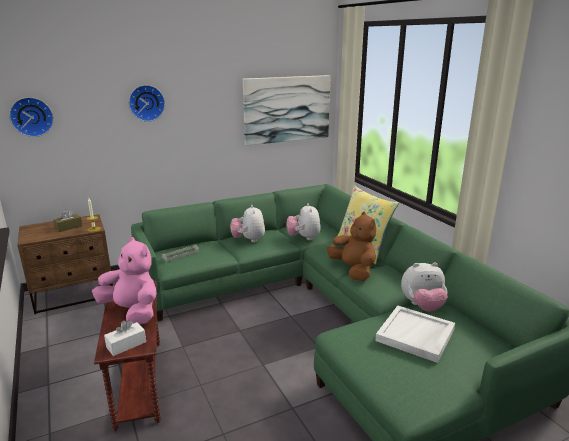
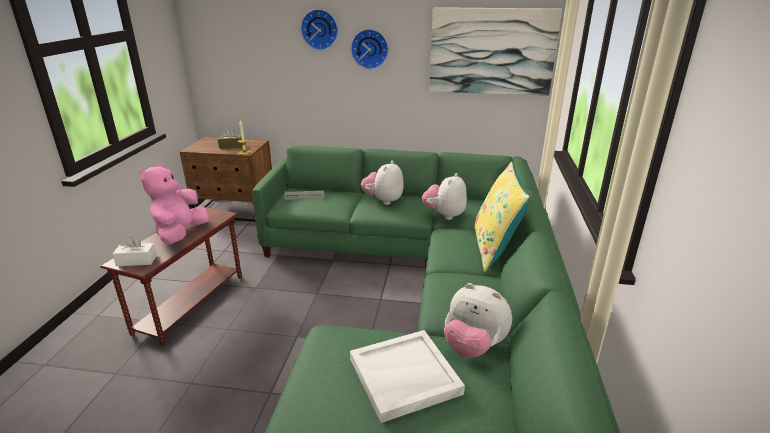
camera: 35 degrees right, 5 degrees up
(31, 116) = (216, 35): wall clock -> wall clock (370, 49)
(132, 311) = (181, 234): pink plush toy -> pink plush toy turned 150 degrees counterclockwise
(353, 270) = (448, 270): brown plush toy -> none

